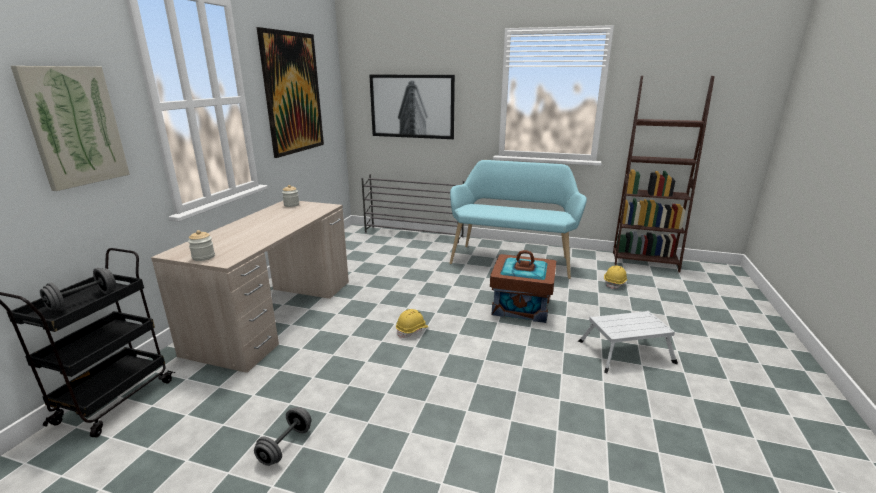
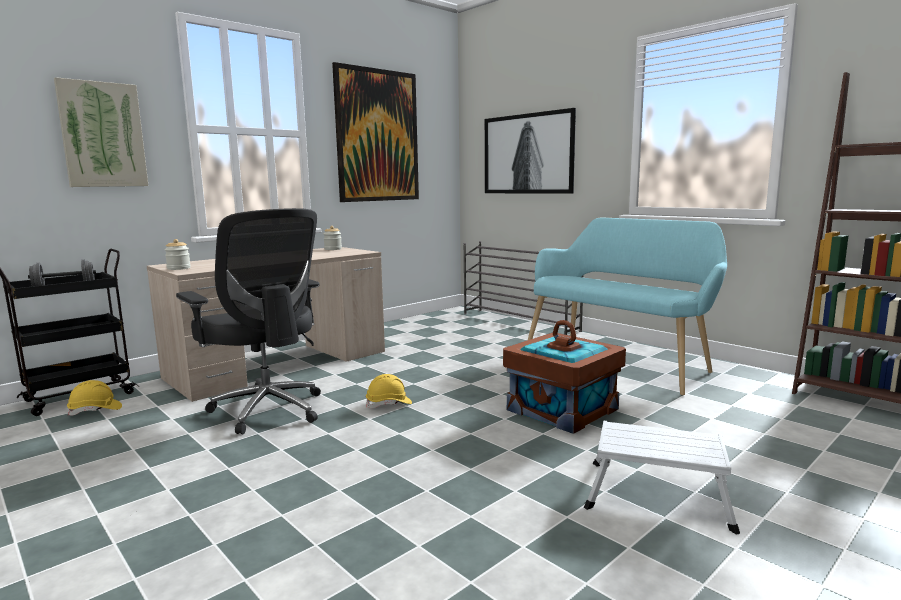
camera: 30 degrees right, 10 degrees down
(285, 446) = (137, 463): grey dumbbell -> none
(325, 361) = (267, 409): none -> office chair
(615, 283) = (760, 414): yellow hard hat -> yellow hard hat (95, 410)

